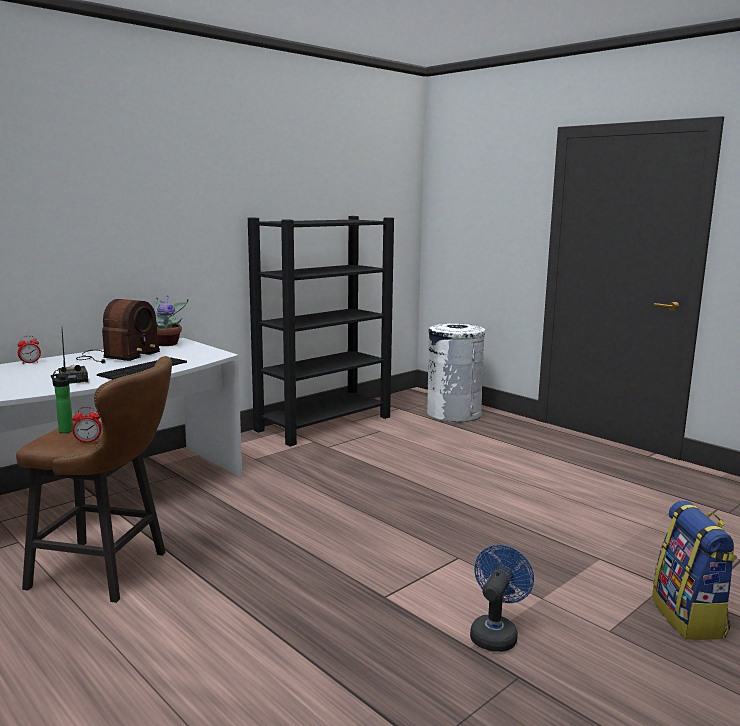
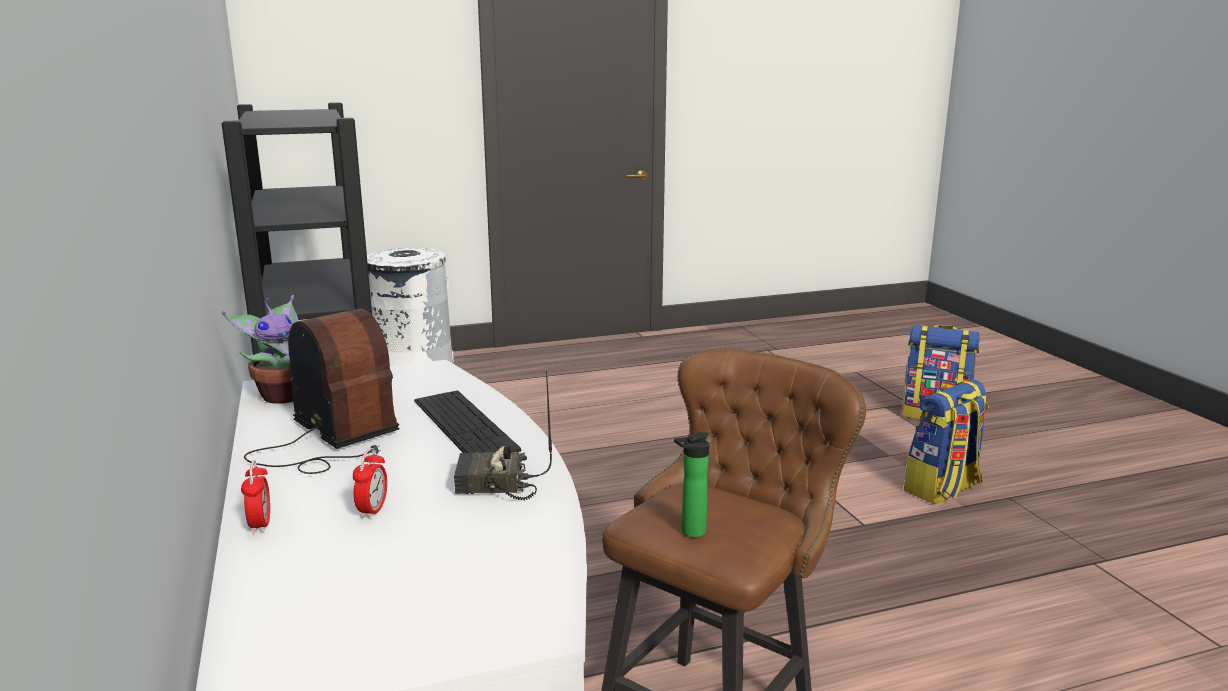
camera: 65 degrees left, 5 degrees up
(88, 441) = (760, 515): alarm clock -> alarm clock (373, 510)
(495, 633) = (943, 489): blue fan -> backpack

